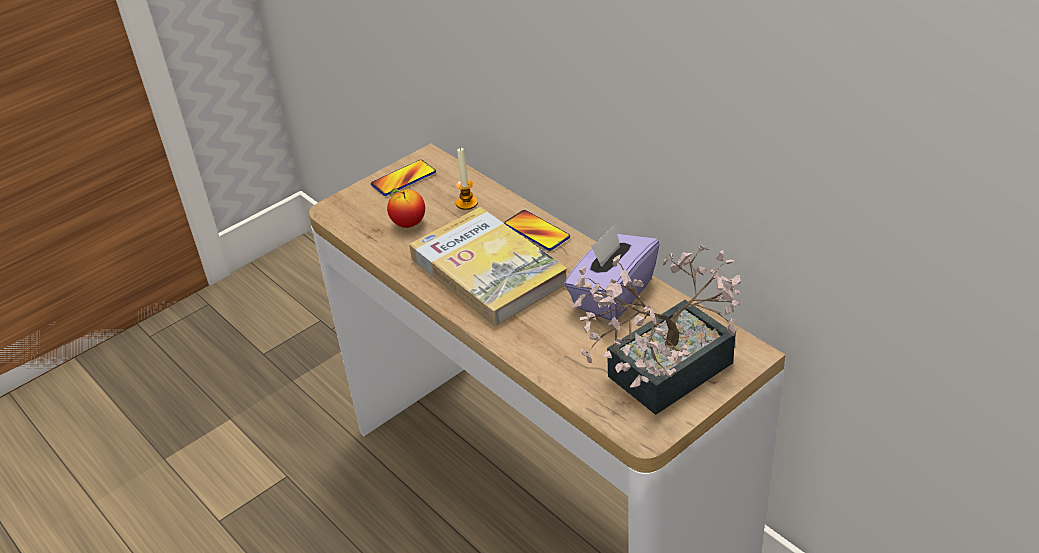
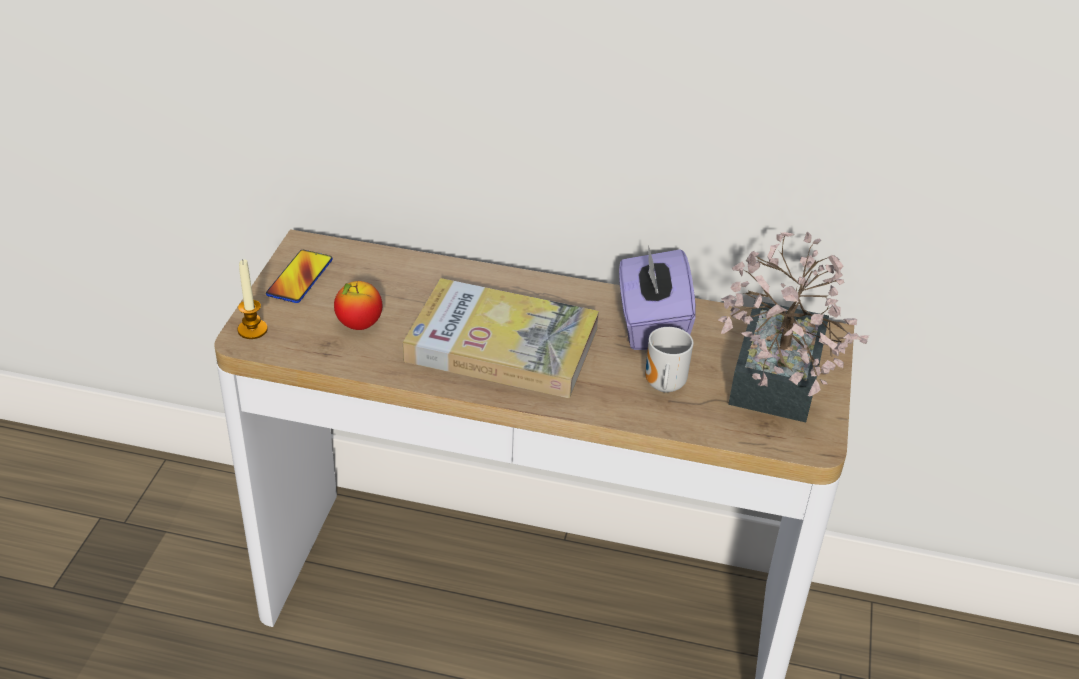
camera: 40 degrees left, 0 degrees up
(466, 203) = (403, 281): candle -> candle (252, 330)
(536, 231) = (511, 287): phone -> none
(571, 344) = (662, 387): none -> mug

